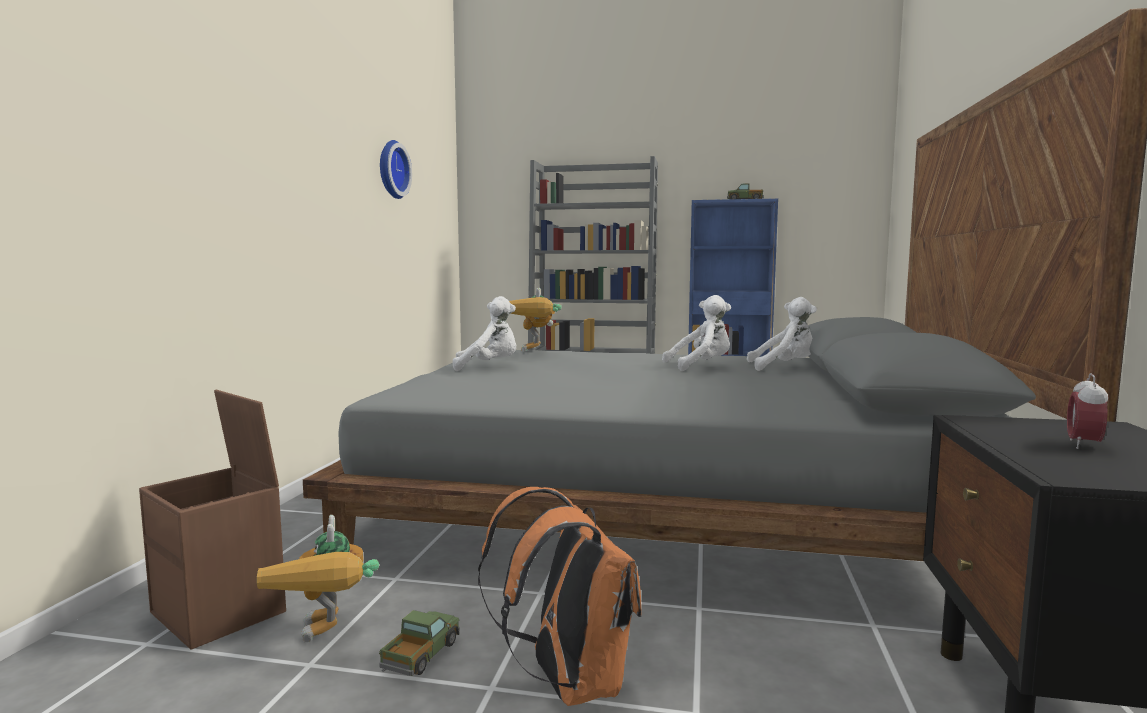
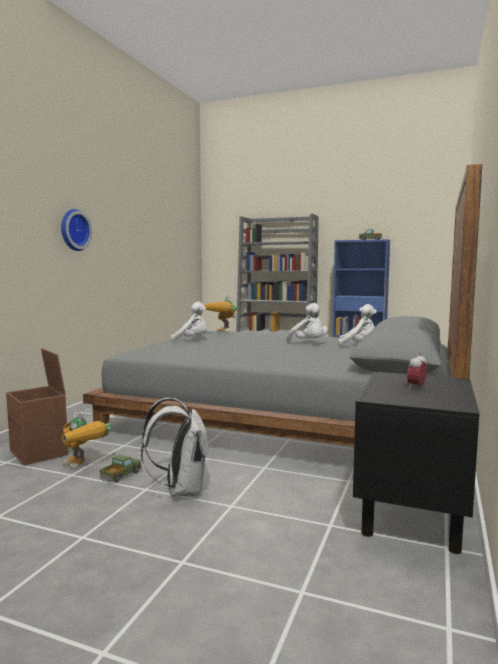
camera: 10 degrees right, 0 degrees up
(329, 638) = (83, 466): toy robot -> toy robot turned 45 degrees counterclockwise
(391, 169) = (153, 226): wall clock -> wall clock (73, 230)
(568, 682) = (181, 490): orange backpack -> white backpack
(701, 366) = (309, 343): white plush toy -> white plush toy turned 60 degrees clockwise

